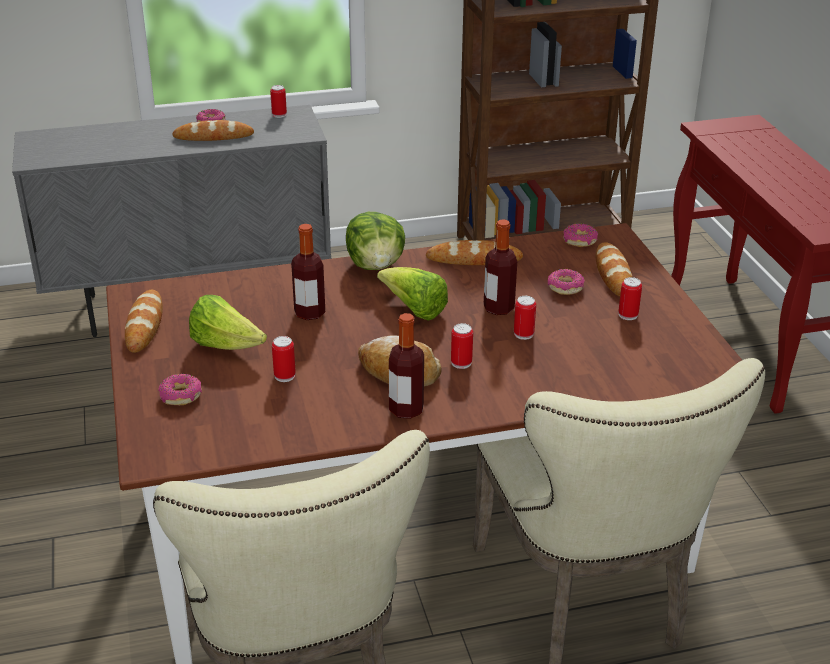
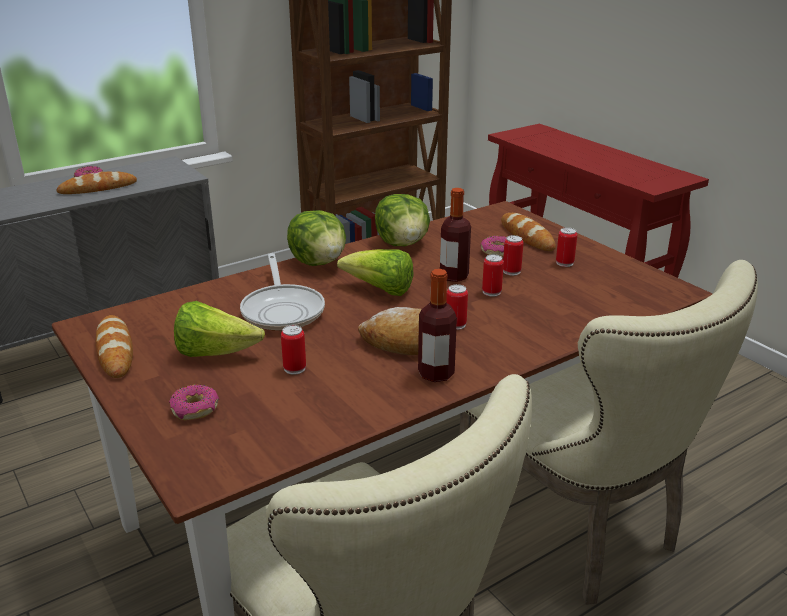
camera: 20 degrees left, 5 degrees down
(279, 114) = (152, 166): can -> can (511, 271)
(309, 313) = (283, 310): bottle -> frying pan
(474, 259) = (403, 244): bread -> lettuce
(580, 241) = (480, 218): donut -> none

